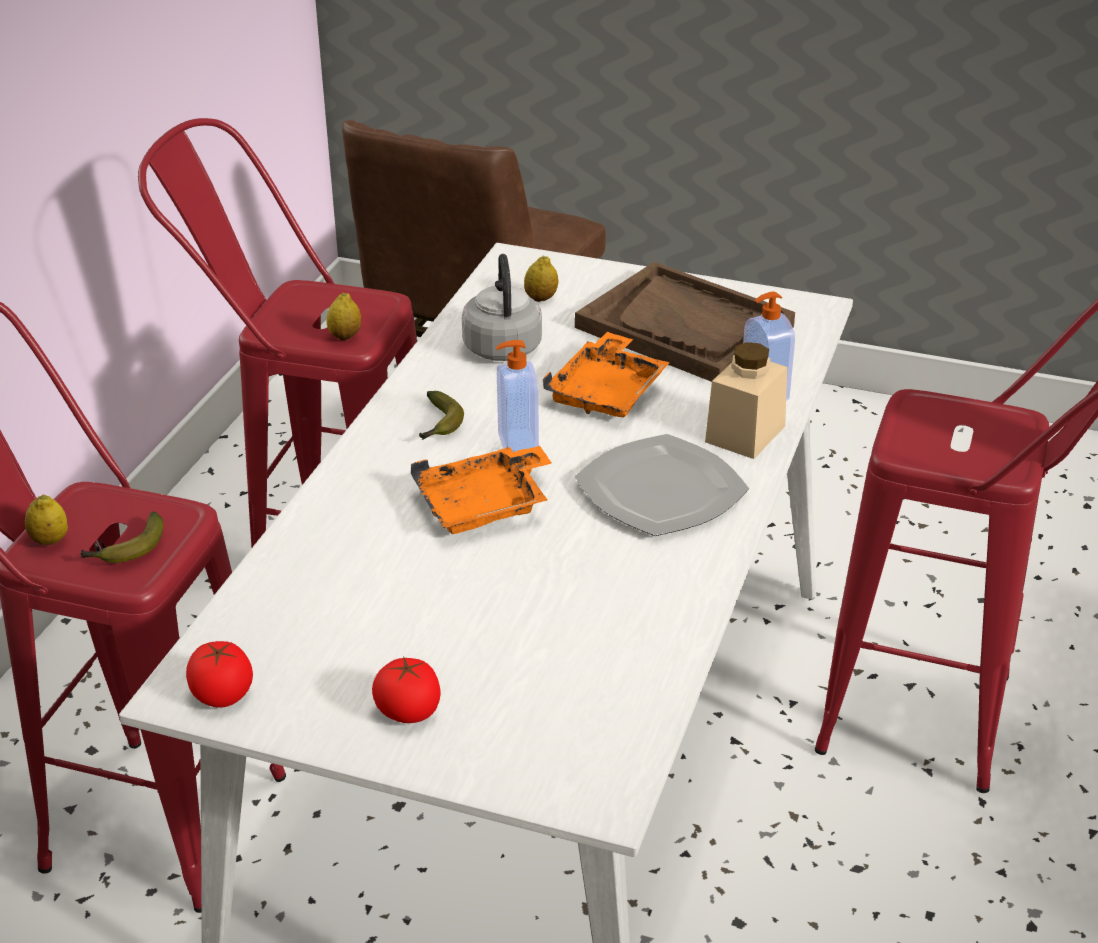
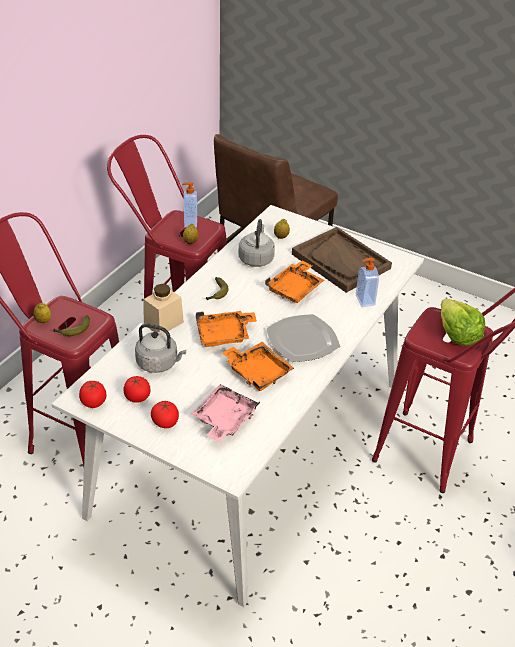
camera: 10 degrees right, 5 degrees up
(325, 667) = (137, 397): none -> tomato
(354, 586) = (159, 363): none -> grey kettle
(516, 445) = (247, 308): soap dispenser -> soap dispenser (190, 223)
(544, 682) = (224, 420): none -> pink tray
(585, 570) = (257, 372): none -> orange tray
(745, 434) = (349, 319): beige jar -> beige jar (163, 323)
(978, 434) = (457, 335): none -> lettuce

